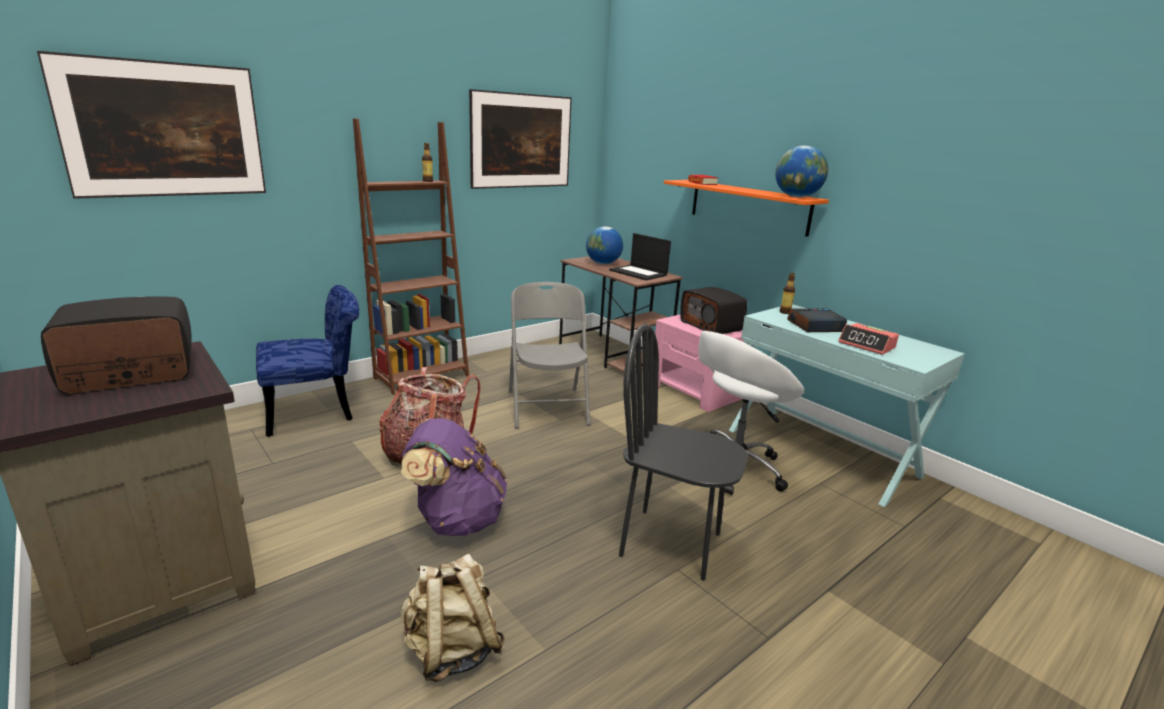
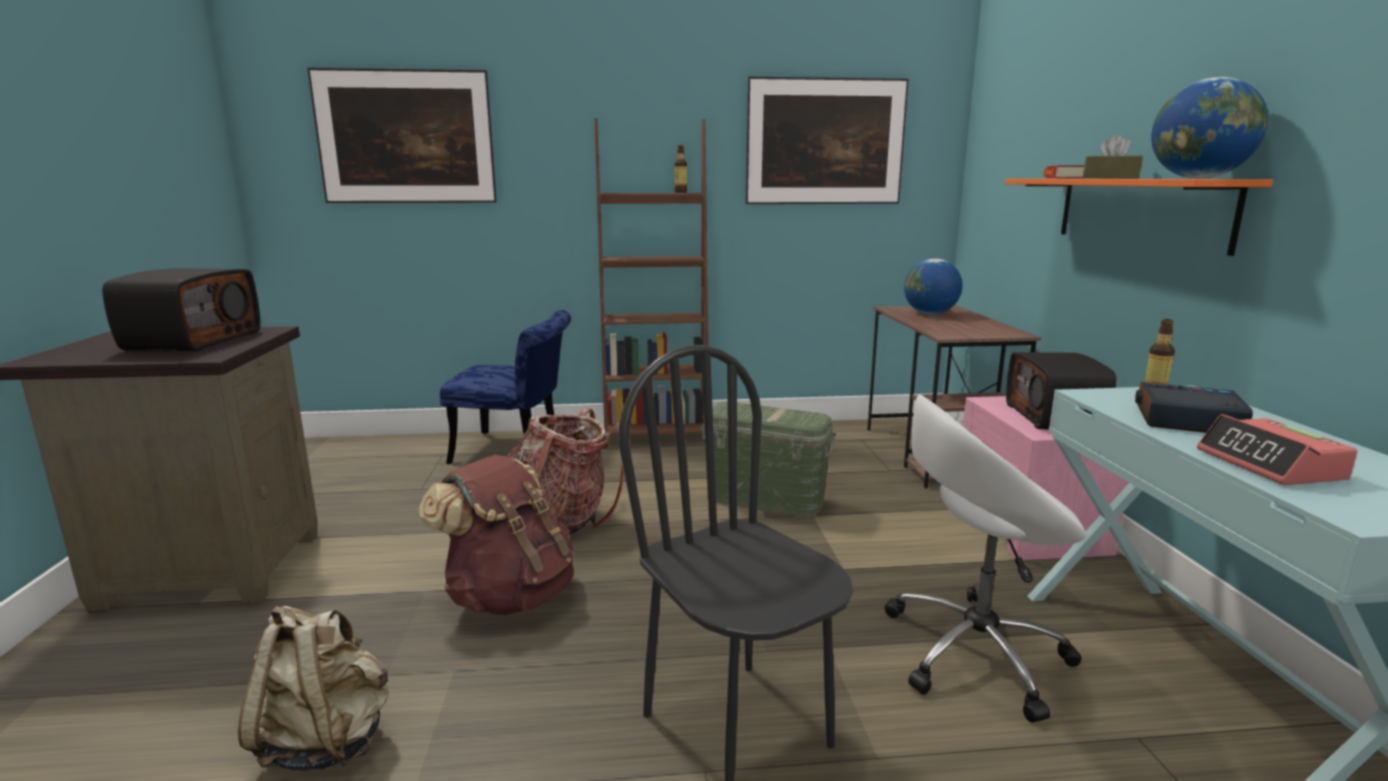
camera: 35 degrees right, 5 degrees down
(130, 374) = (192, 341): radio -> radio turned 90 degrees clockwise
(456, 519) = (509, 596): purple backpack -> brown backpack
(548, 408) = (765, 499): grey chair -> green storage box
(639, 273) = (969, 327): laptop -> none
(737, 188) = (1110, 178): none -> brown tissue box

